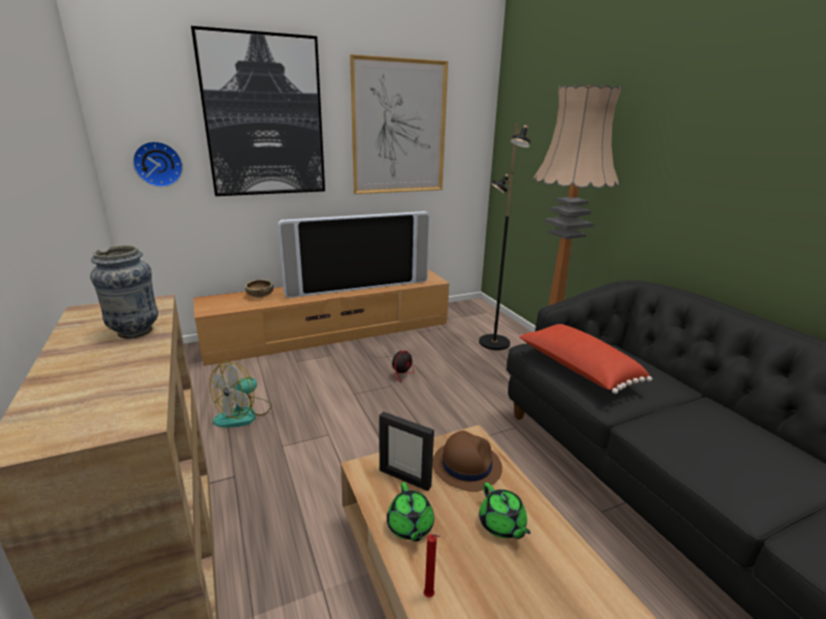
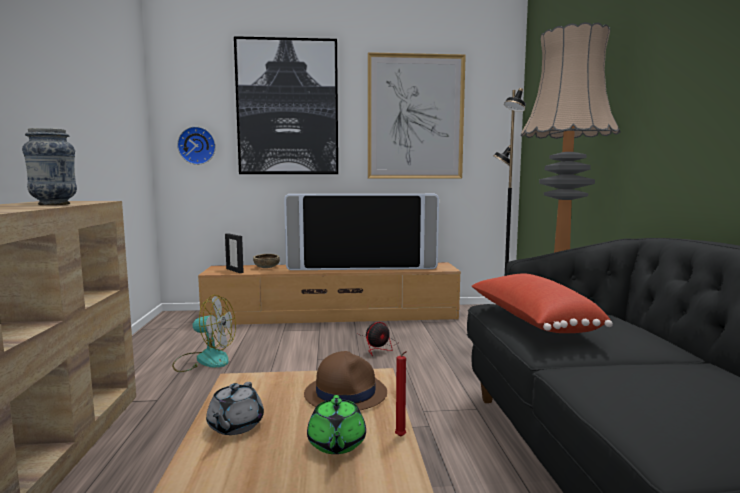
camera: 20 degrees right, 15 degrees down
(244, 414) = (204, 360): fan -> fan turned 135 degrees counterclockwise
(405, 477) = (270, 392): picture frame -> picture frame (235, 270)
(410, 526) = (235, 426): green teapot -> grey teapot
(430, 596) = (194, 481): red candle -> red candle (401, 437)

